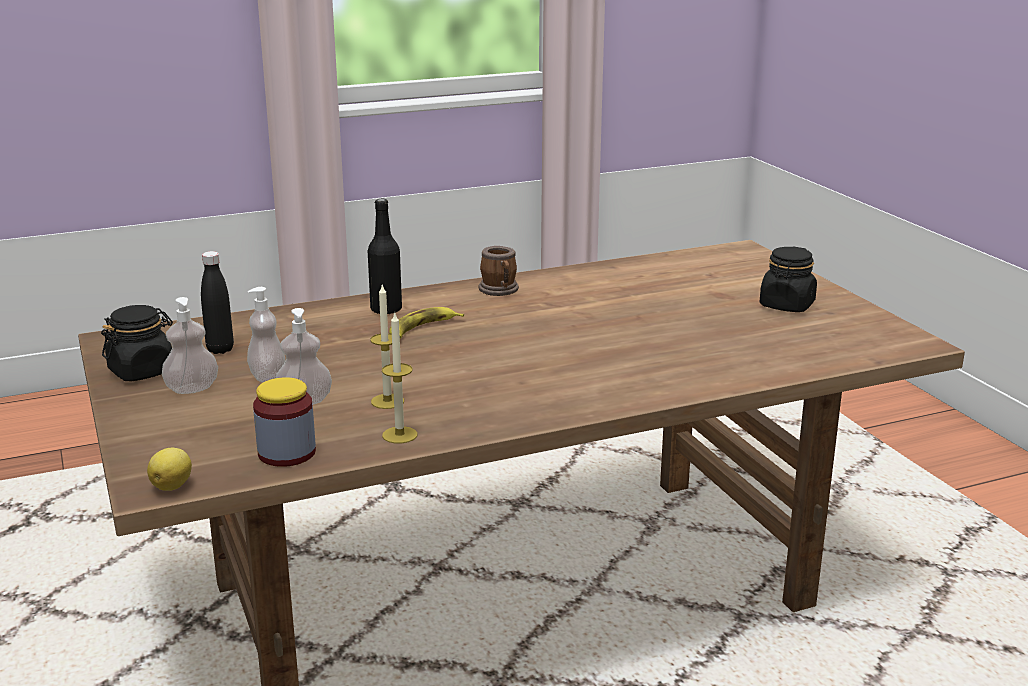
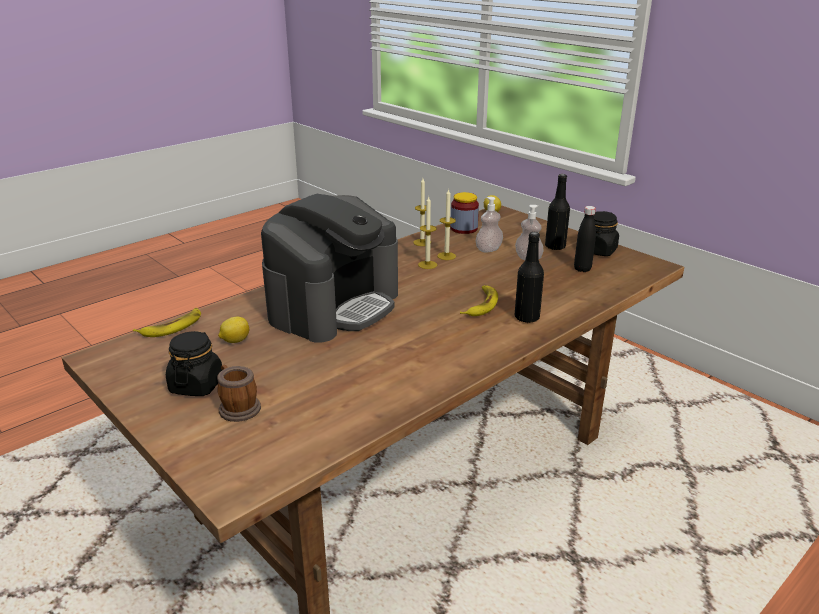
camera: 160 degrees right, 5 degrees up
(192, 389) = (555, 246): soap dispenser -> black bottle
(434, 391) = (427, 265): none -> candle
(500, 290) = (461, 355): mug -> mug (237, 407)
(613, 355) = (334, 306): none -> coffee machine
(750, 336) = (235, 341): none -> lemon
(837, 362) = (172, 326): none -> banana

